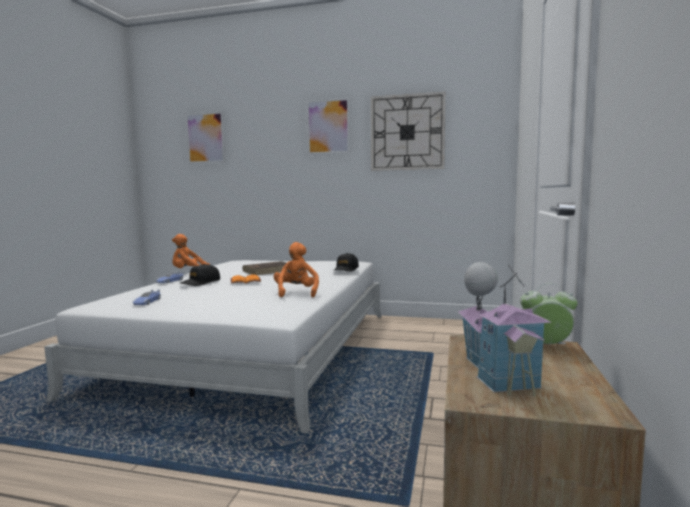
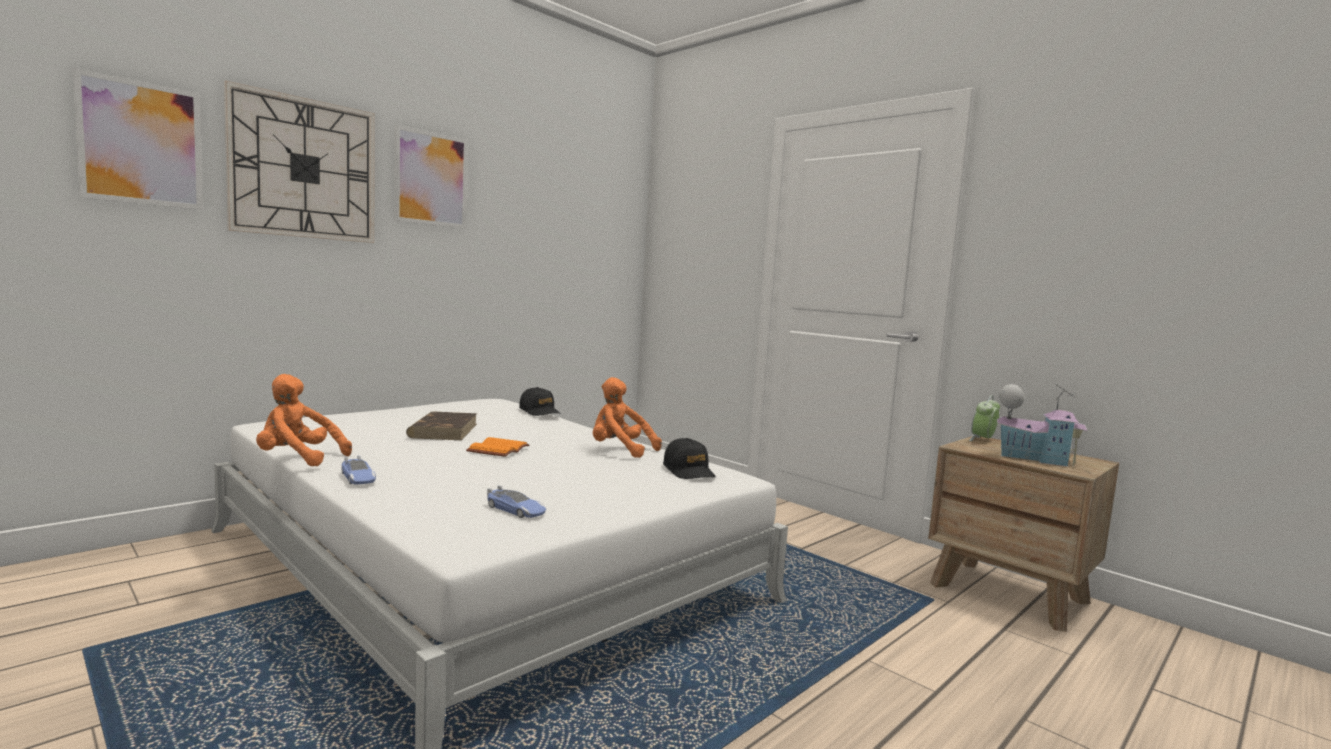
camera: 60 degrees left, 0 degrees up
(189, 272) = (298, 459): orange plush toy -> orange plush toy turned 75 degrees clockwise
(201, 282) = (444, 466): black cap -> black cap (689, 471)
(407, 132) = (541, 211): wall clock -> wall clock (304, 169)

